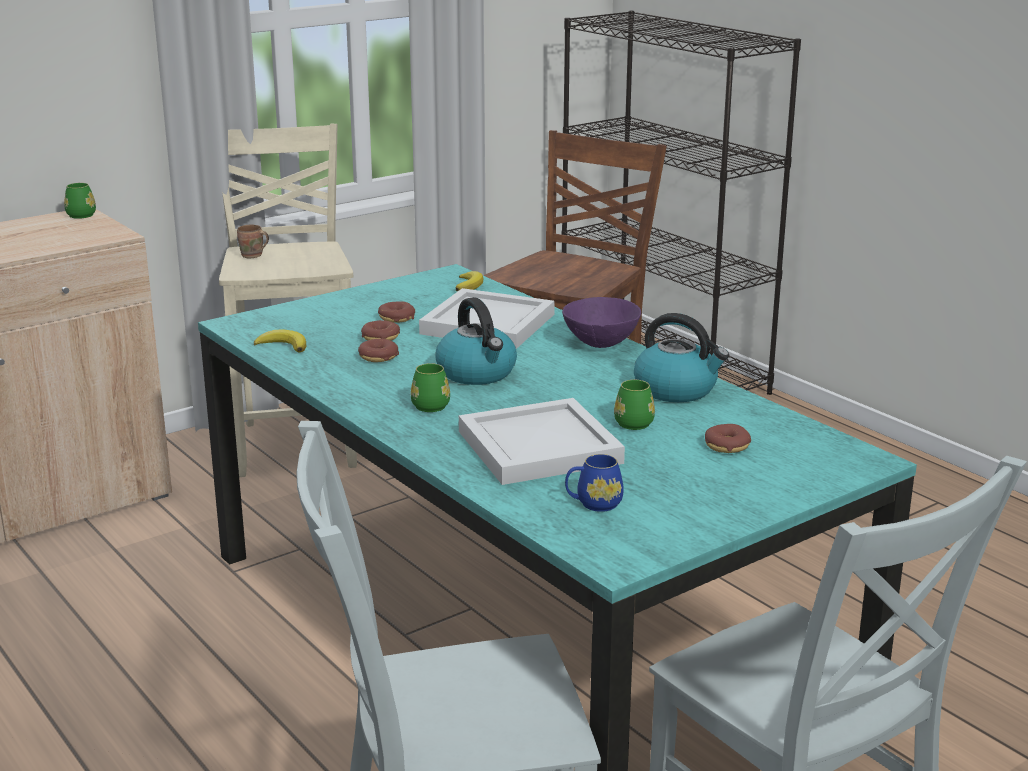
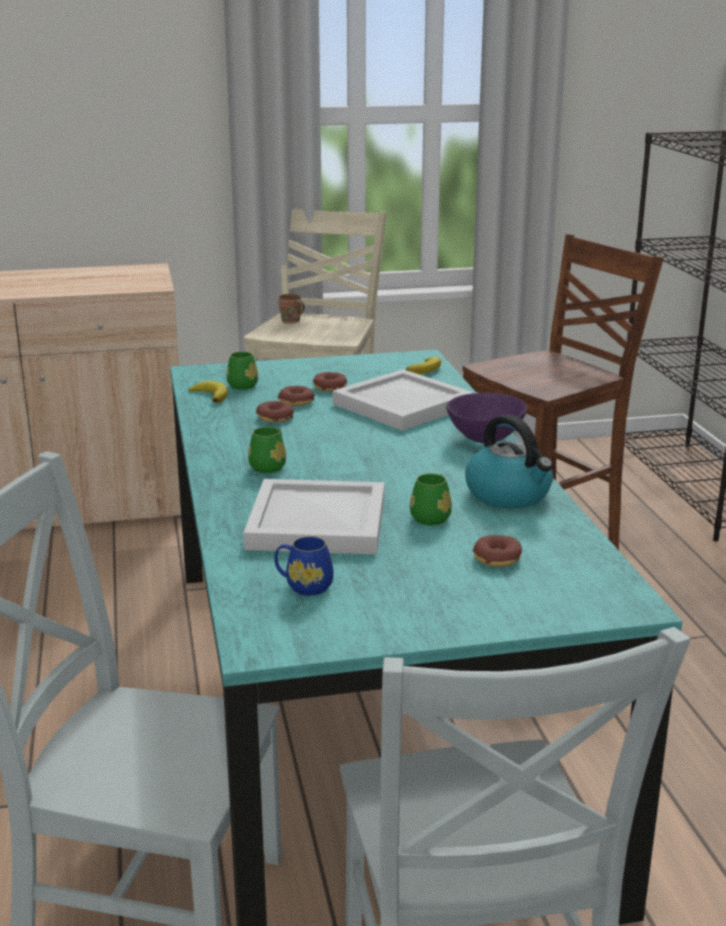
camera: 25 degrees right, 0 degrees up
(82, 214) = (152, 268): green mug -> green mug (244, 384)
(477, 373) = (342, 446): kettle -> none

